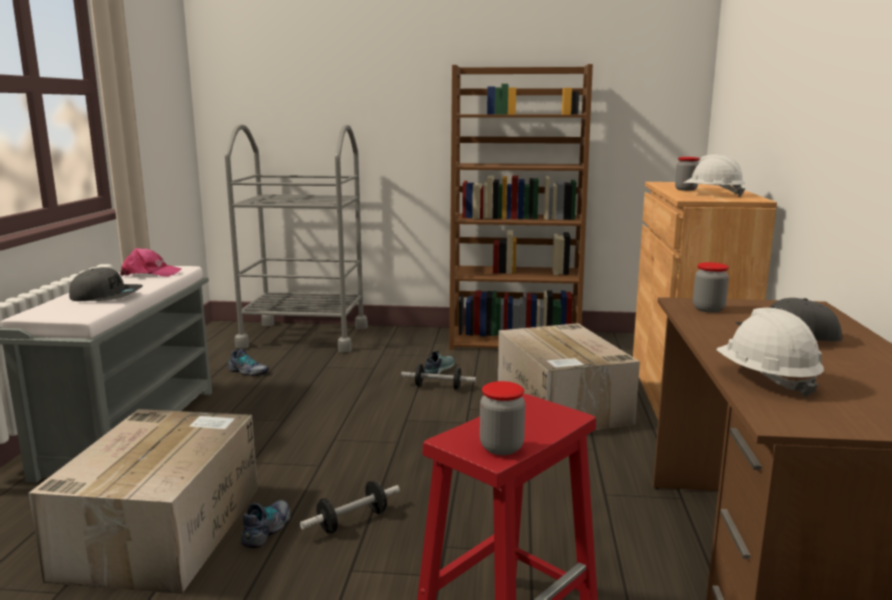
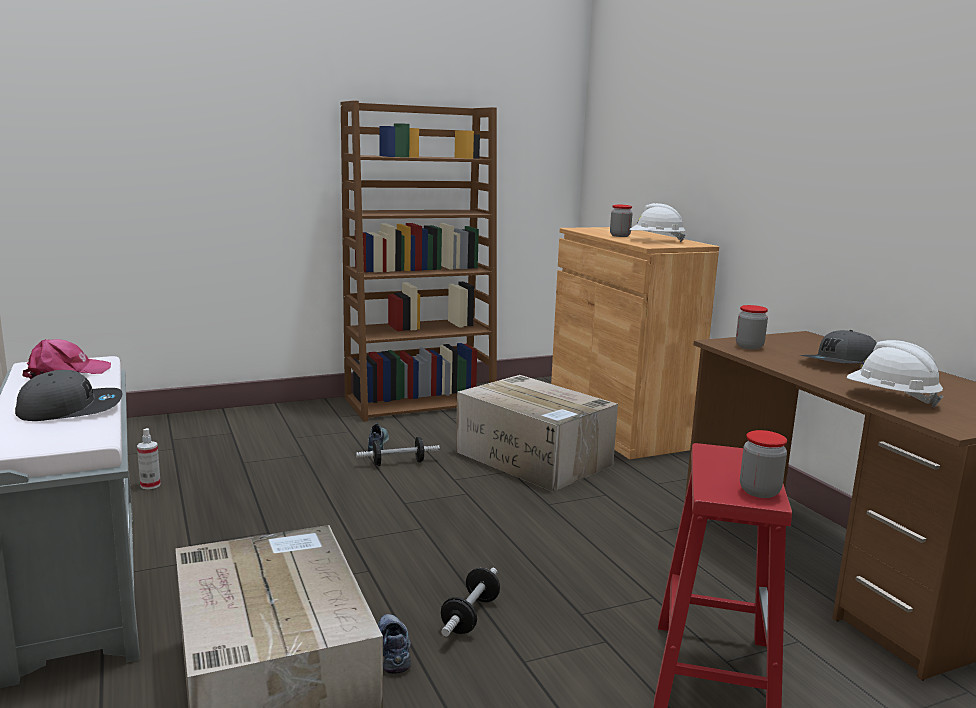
camera: 30 degrees left, 0 degrees up
(248, 372) = (150, 485): shoe -> spray bottle
(304, 337) = (173, 431): grey cart -> none

